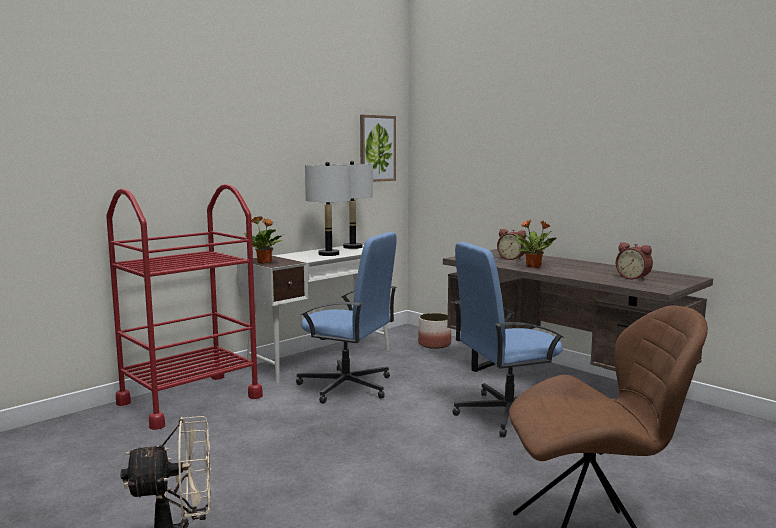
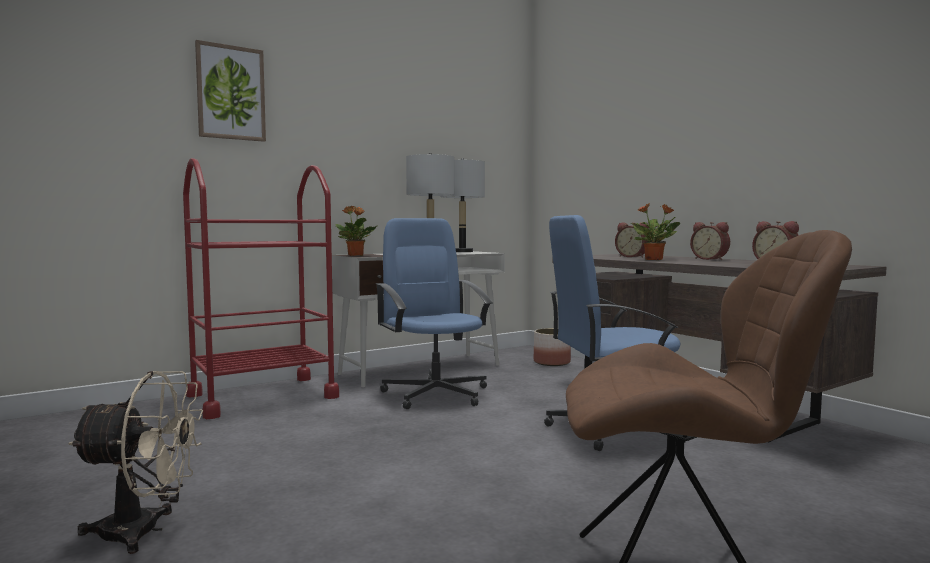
camera: 10 degrees right, 5 degrees down
(347, 386) = (436, 393): blue office chair -> blue office chair turned 150 degrees counterclockwise
(377, 148) = (495, 151): picture -> picture (231, 93)
(577, 264) = (710, 259): none -> alarm clock

